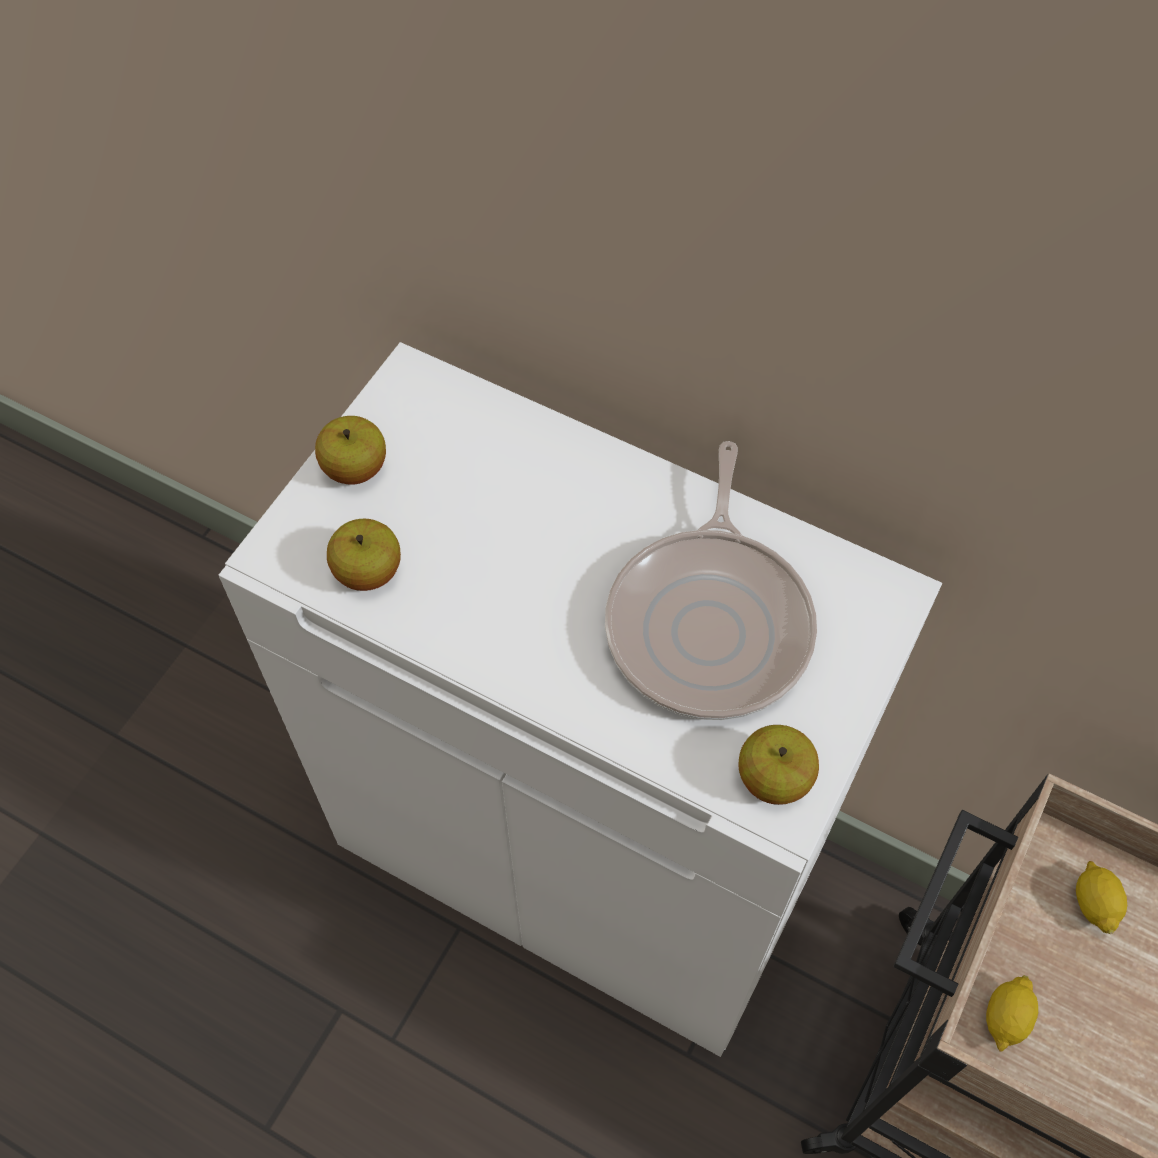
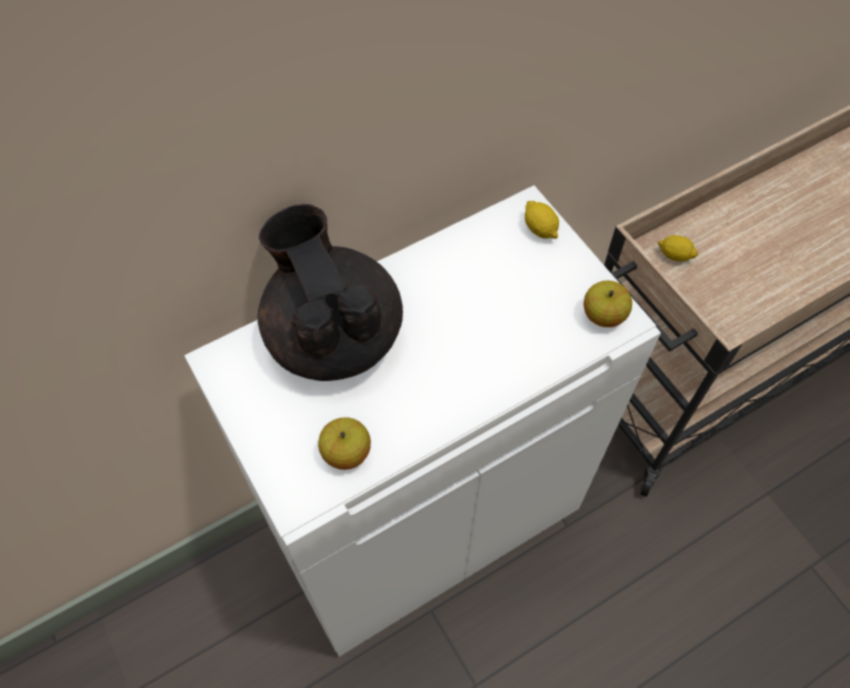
camera: 60 degrees left, 0 degrees up
(355, 468) = (264, 425): apple -> none
(523, 472) = (333, 335): none -> black teapot
(711, 622) = (494, 295): frying pan -> none
(1005, 1018) = (712, 322): lemon -> lemon (540, 229)

